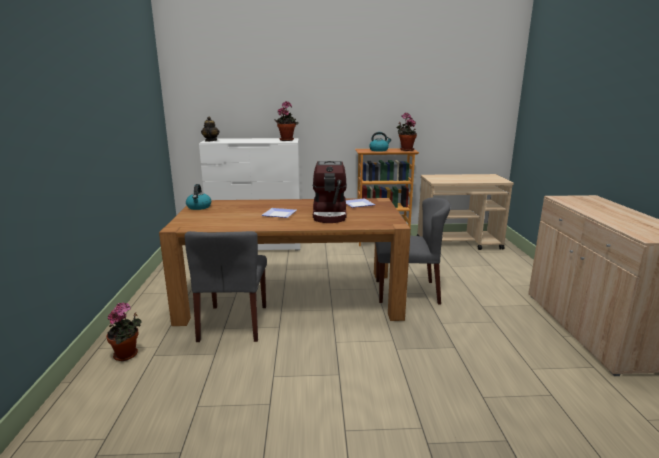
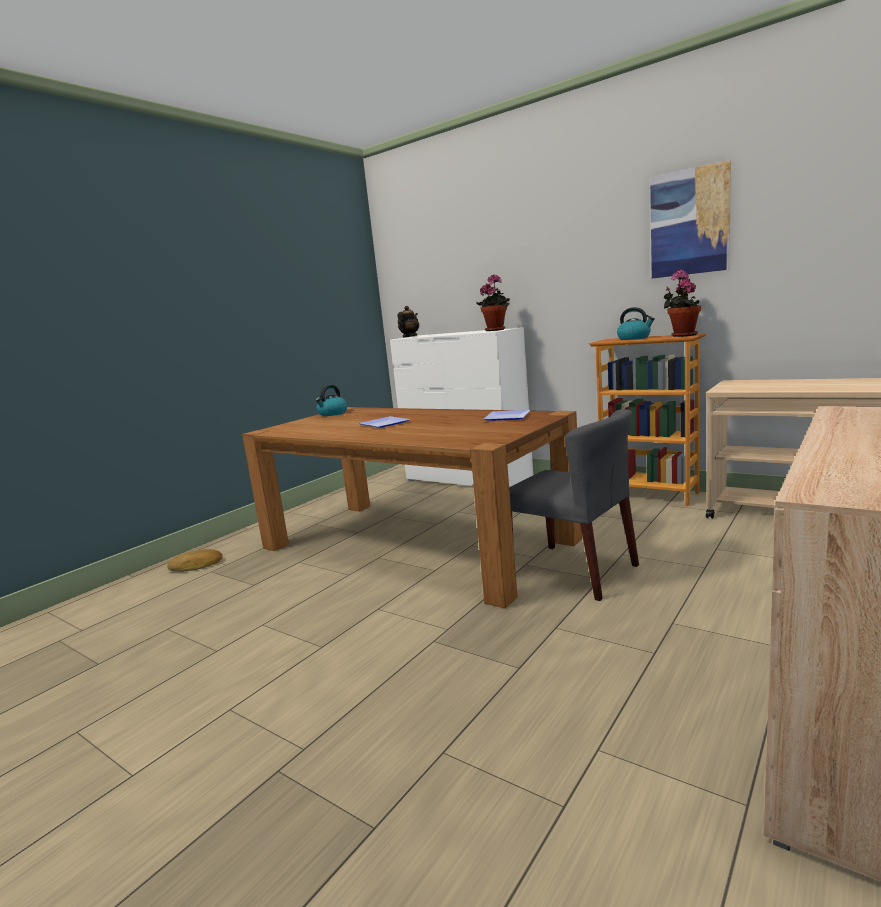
camera: 40 degrees right, 5 degrees down
(128, 355) = (196, 565): potted plant -> bread
(233, 323) = (314, 559): grey chair -> none
(330, 214) = (439, 427): coffee machine -> none
(406, 85) = (689, 222): none -> picture

